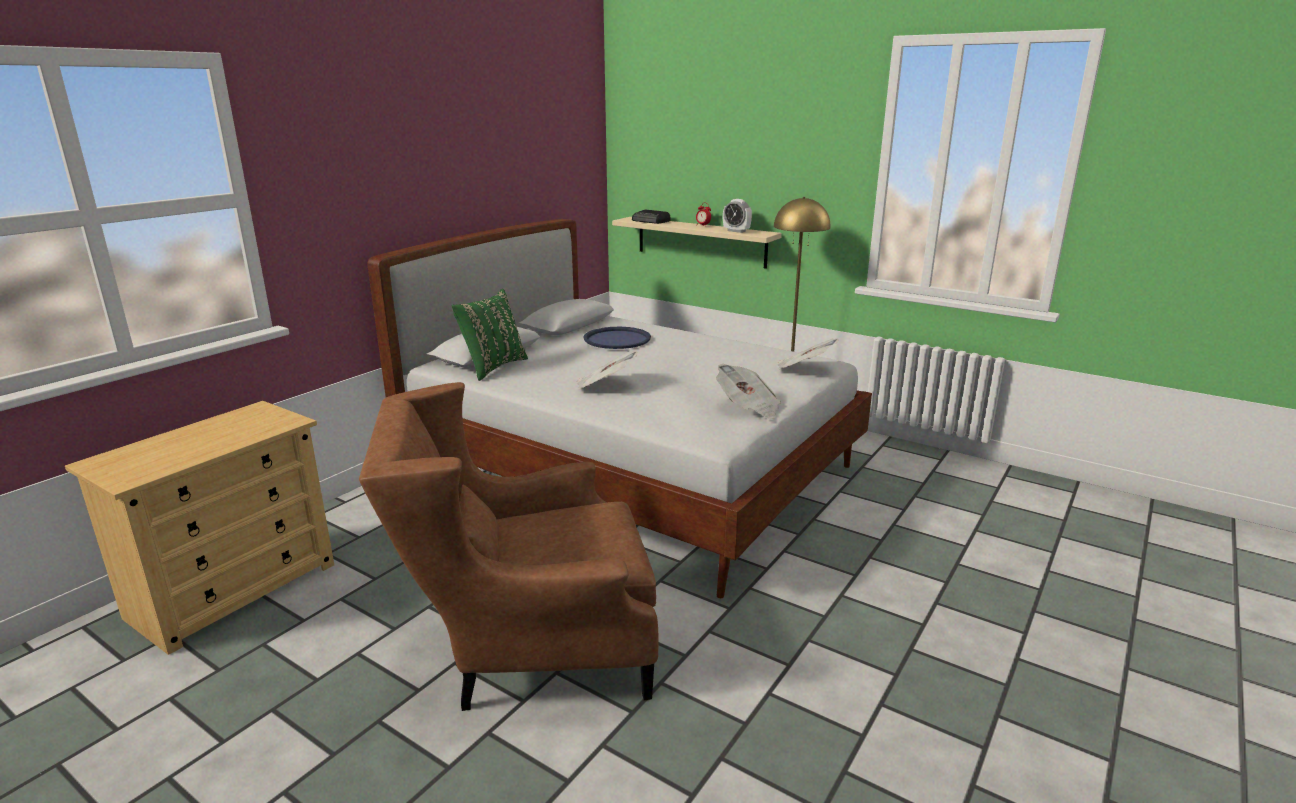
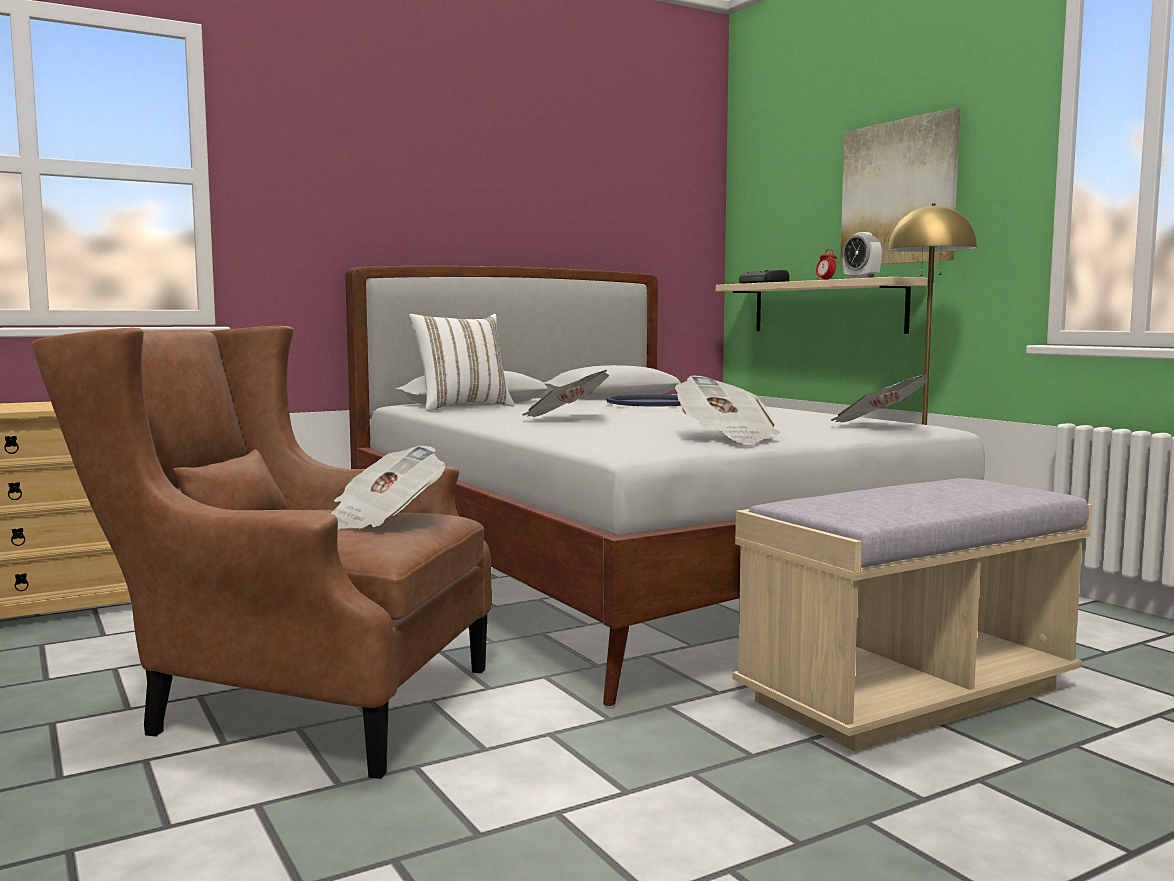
camera: 25 degrees right, 15 degrees down
(493, 367) = (462, 407): green pillow -> white pillow
(589, 528) = (382, 521): none -> newspaper
(760, 170) = (899, 193): none -> picture
(860, 544) = (908, 695): none -> beige bench

